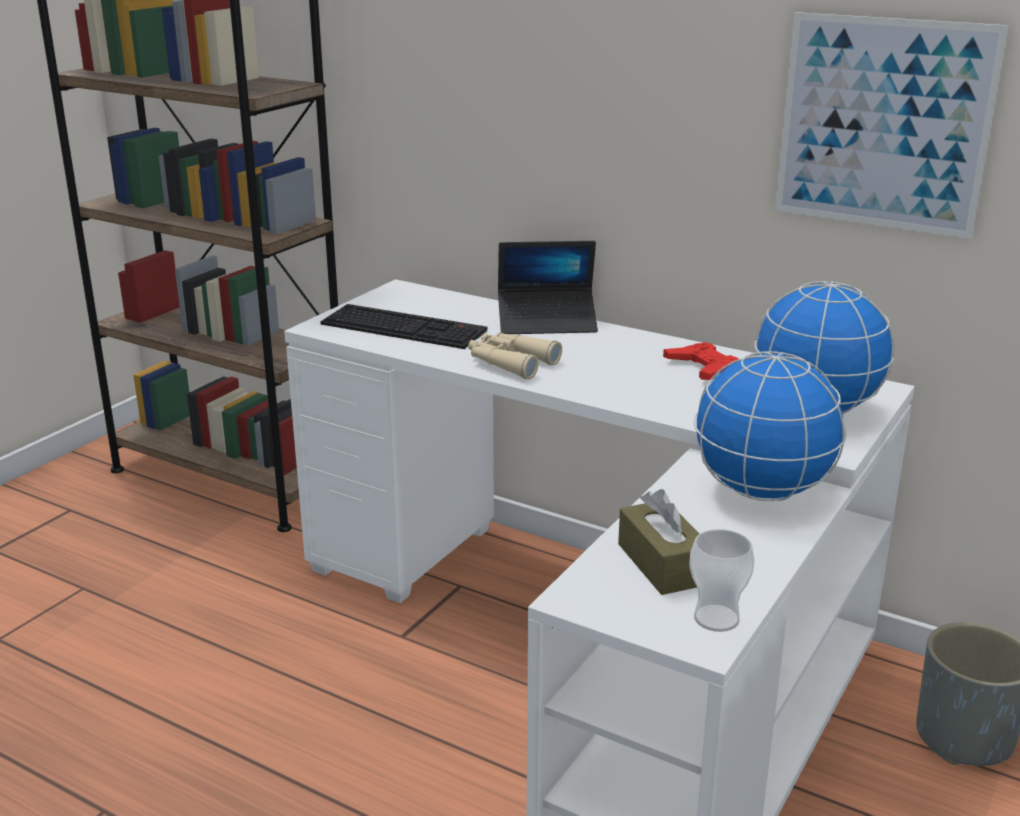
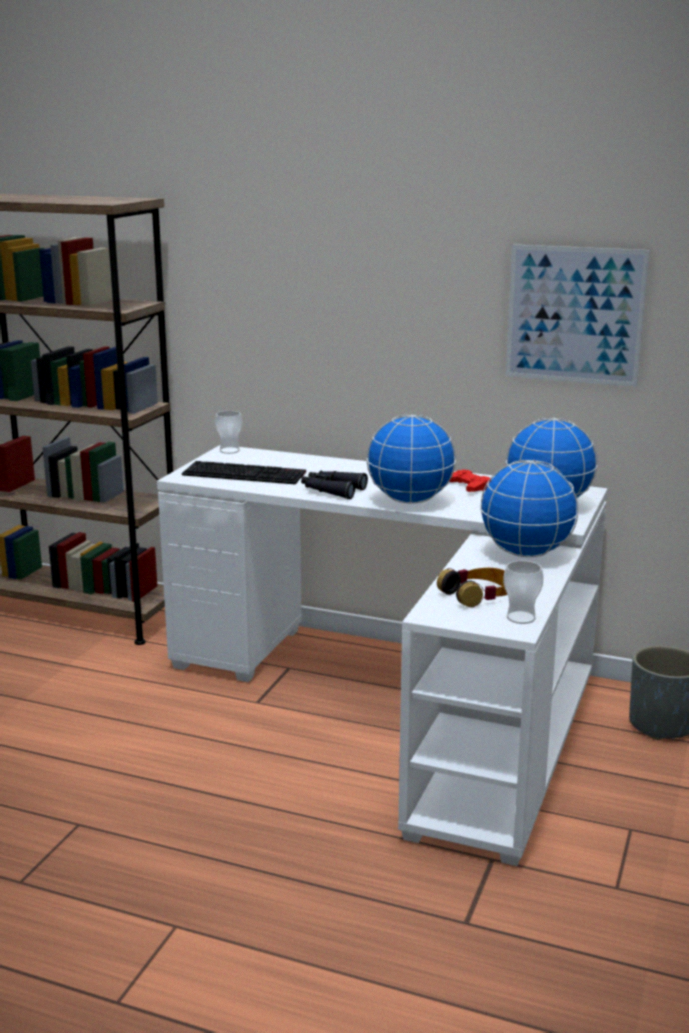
camera: 10 degrees left, 5 degrees down
(402, 289) = (229, 450): none -> cup
(510, 363) = (332, 490): beige binoculars -> black binoculars
(547, 322) = (346, 465): laptop -> none
(613, 388) = (410, 501): none -> globe
(662, 564) = (477, 594): brown tissue box -> headphones

